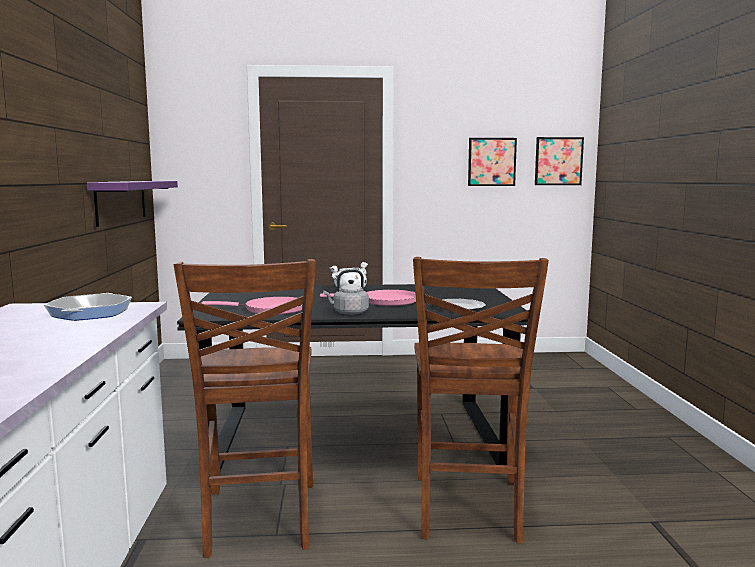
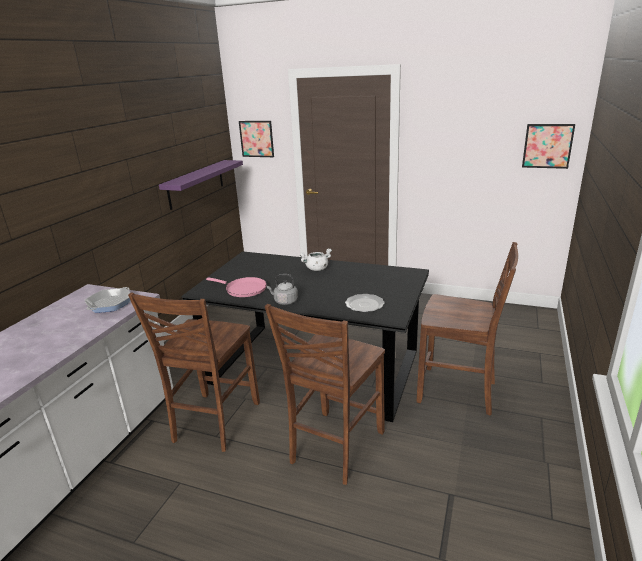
camera: 25 degrees right, 15 degrees up
(385, 301) = (324, 288): pink frying pan -> none
(492, 162) = (483, 146): picture -> picture (256, 139)
(560, 430) = (458, 392): none -> brown chair

